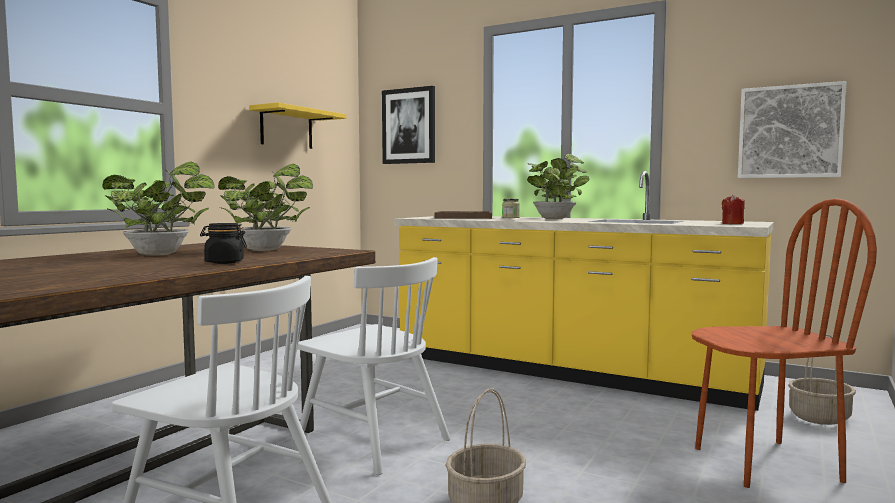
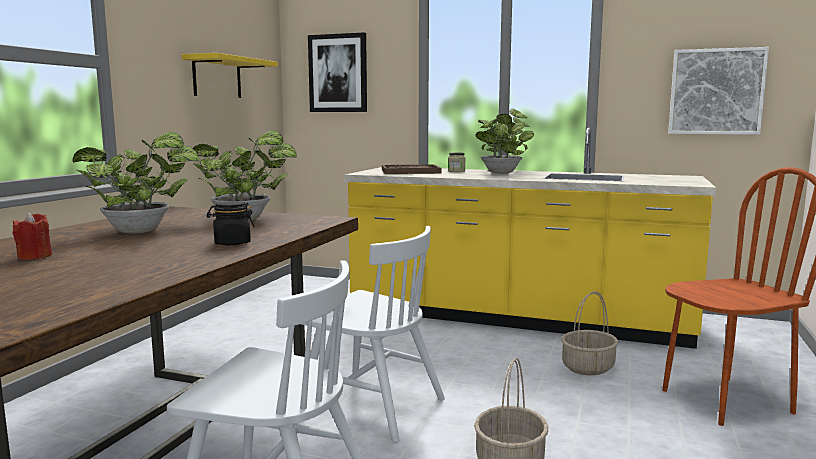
camera: 10 degrees left, 5 degrees up
(732, 223) = (676, 180): red candle -> red candle (35, 256)
(820, 417) = (748, 352): basket -> basket (588, 368)

